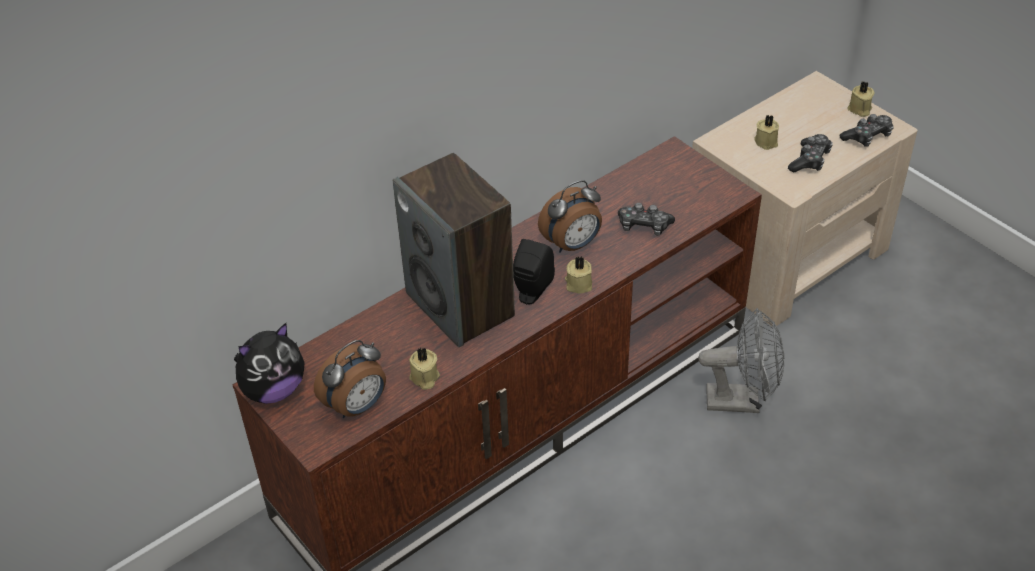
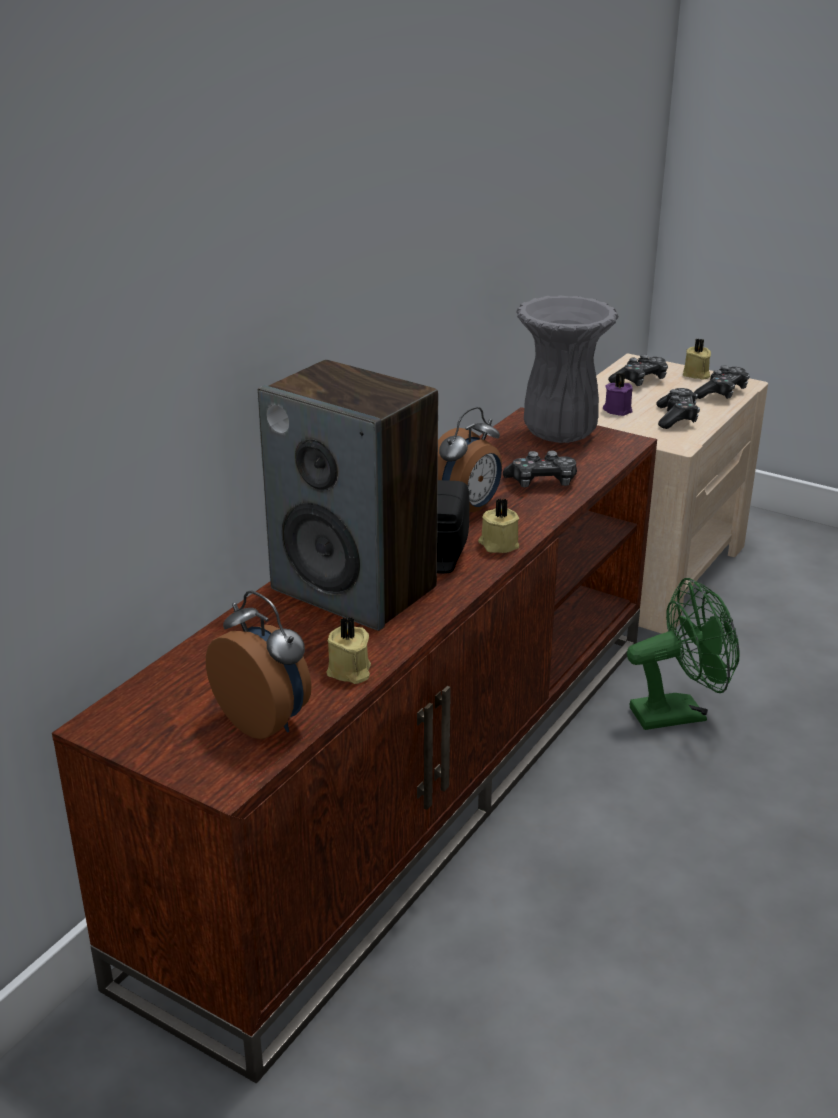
camera: 20 degrees left, 15 degrees down
(273, 390) = (123, 726): plush toy -> none
(357, 406) = (266, 721): alarm clock -> alarm clock turned 75 degrees counterclockwise
(685, 174) = (557, 434): none -> grey vase
(742, 401) = (678, 713): grey fan -> green fan
(766, 141) = (617, 410): beige candle -> purple candle
(805, 109) = (640, 381): none -> game controller

